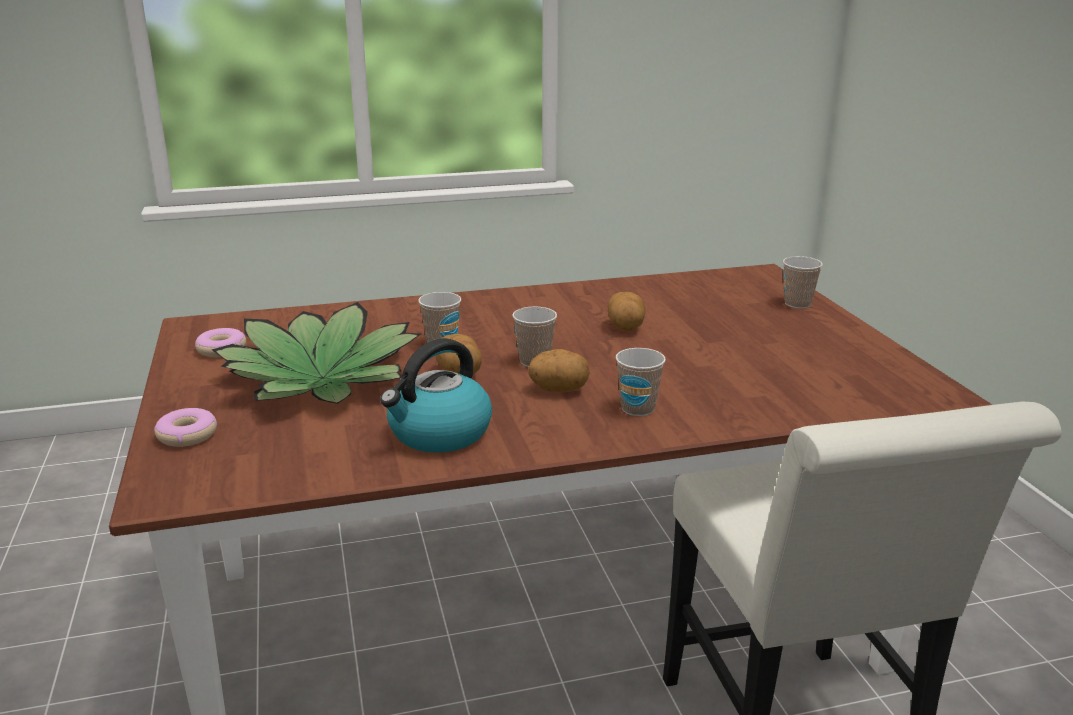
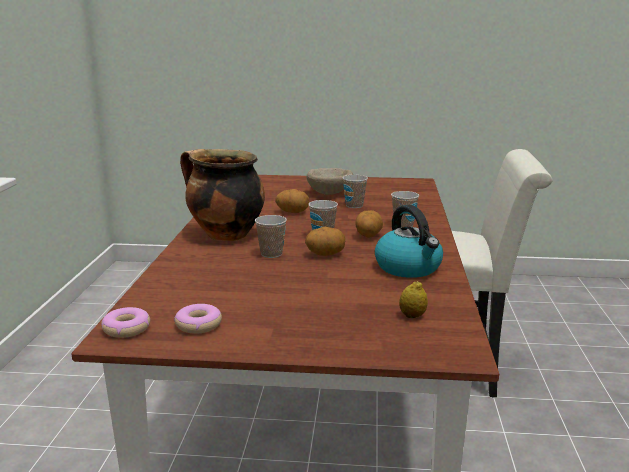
camera: 70 degrees left, 5 degrees down
(187, 435) = (367, 342): donut -> donut (126, 329)
(265, 453) = (412, 316): none -> lemon
(321, 378) = (296, 292): potted plant -> none
(493, 310) = (224, 235): none -> cooking pot
(753, 335) = (330, 193): none -> beige bowl
(797, 304) = (297, 180): cup -> cup (354, 206)

